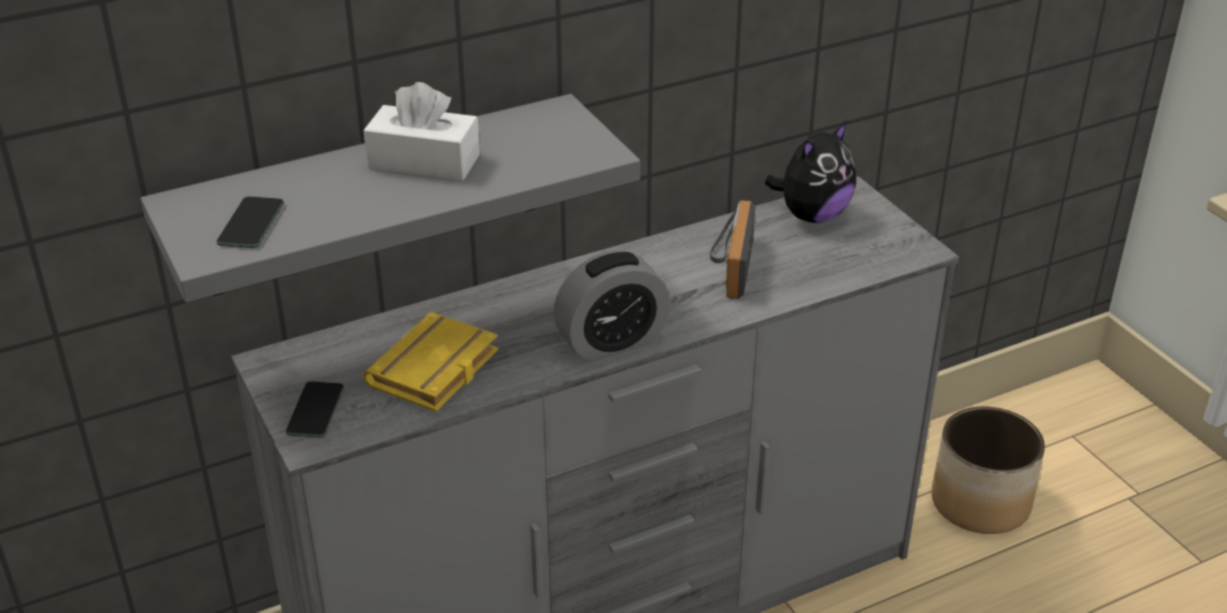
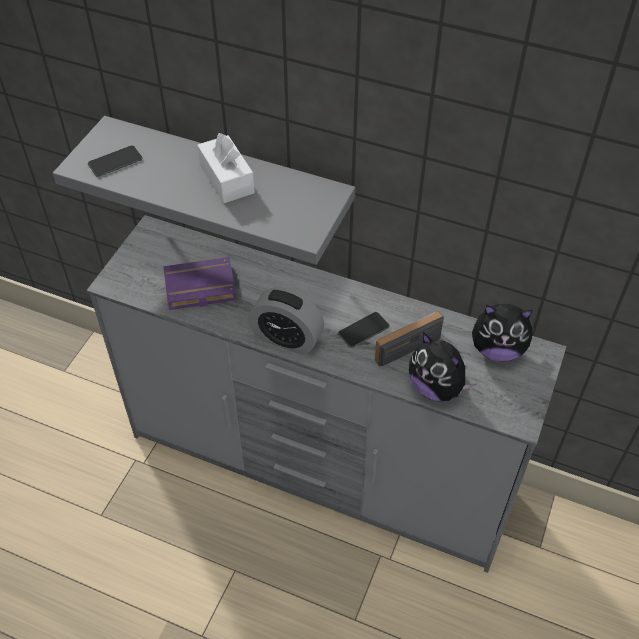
camera: 50 degrees right, 15 degrees up
(315, 410) = (133, 269): phone -> phone (363, 330)
(435, 371) = (199, 289): yellow book -> purple book
(815, 277) = (436, 387): none -> plush toy
(981, 503) = (573, 585): planter -> none

